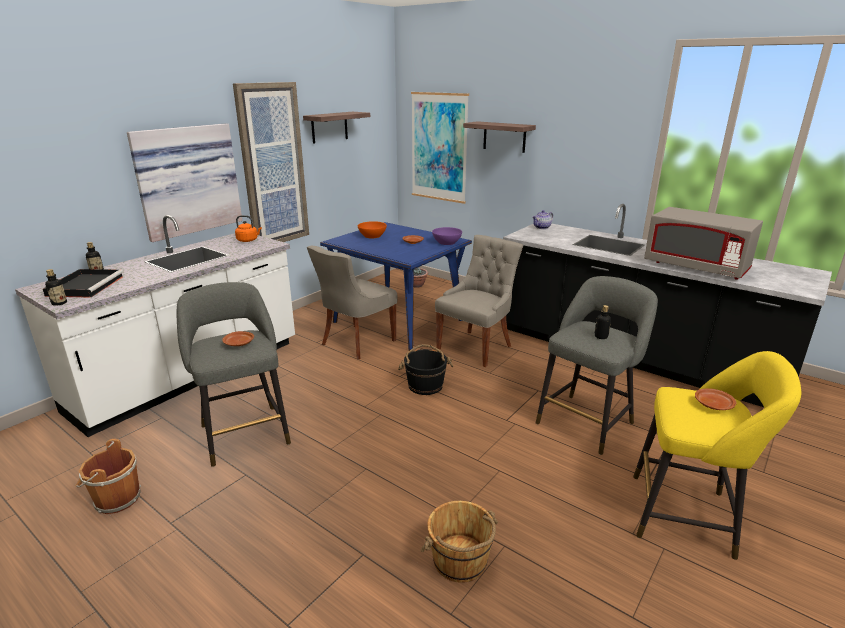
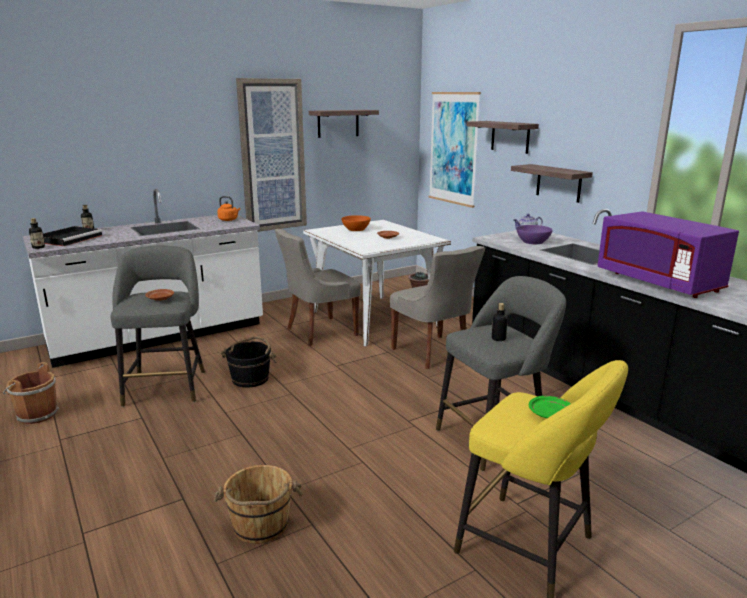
camera: 20 degrees right, 5 degrees down
(187, 180) = (183, 161): picture -> none
(398, 321) = (374, 319): blue dining table -> white dining table
(425, 385) = (353, 377): black bucket -> black bucket (251, 378)
(446, 242) = (421, 240): purple bowl -> purple bowl (532, 242)
(476, 347) = (433, 353): grey chair -> grey chair turned 90 degrees clockwise
(558, 179) = (558, 183): none -> shelf
(696, 267) = (658, 282): grey microwave -> purple microwave
(713, 405) = (550, 414): brown plate -> green plate

